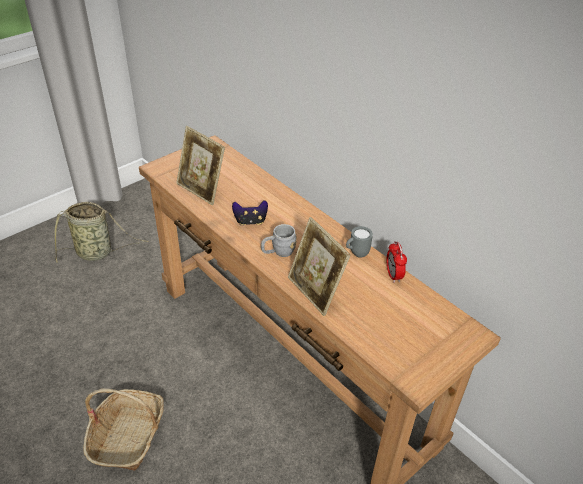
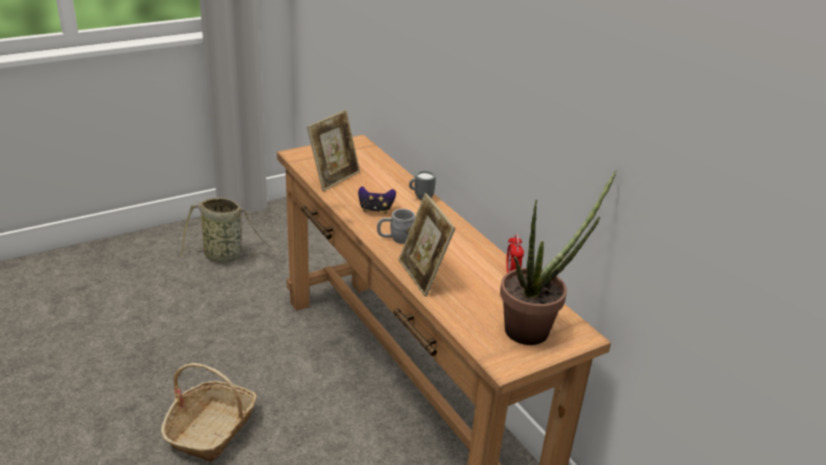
camera: 10 degrees right, 10 degrees down
(201, 190) = (334, 178): picture frame -> picture frame turned 105 degrees counterclockwise
(356, 254) = (478, 251): grey mug -> grey mug (420, 198)
(431, 334) = (535, 328): none -> potted plant

